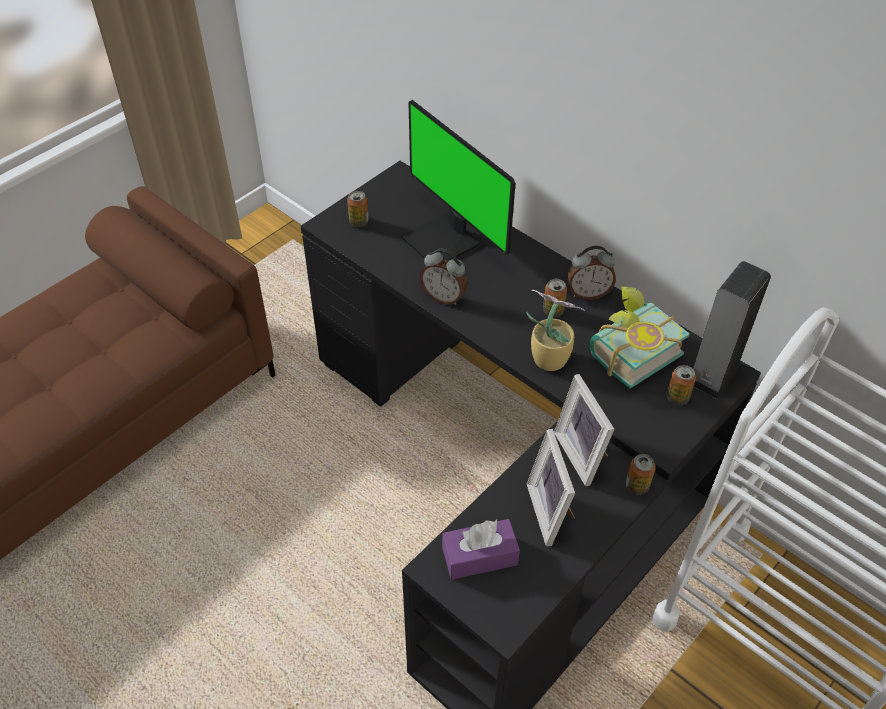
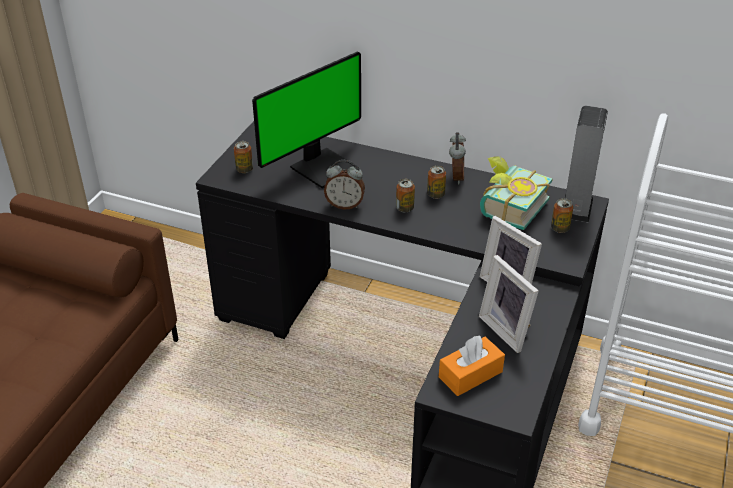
camera: 20 degrees left, 10 degrees down
(444, 241) = (323, 167): monitor -> monitor turned 75 degrees counterclockwise
(479, 556) = (470, 374): purple tissue box -> orange tissue box
(548, 358) = (450, 226): potted plant -> none
(588, 293) = (455, 177): alarm clock -> alarm clock turned 60 degrees counterclockwise
(637, 486) = (560, 296): can -> can (404, 208)

